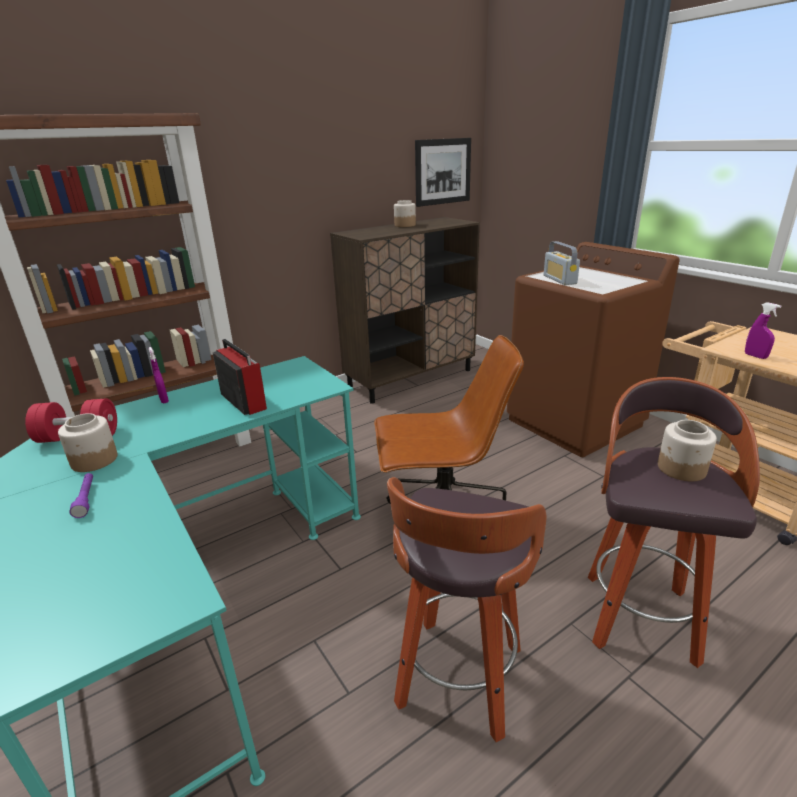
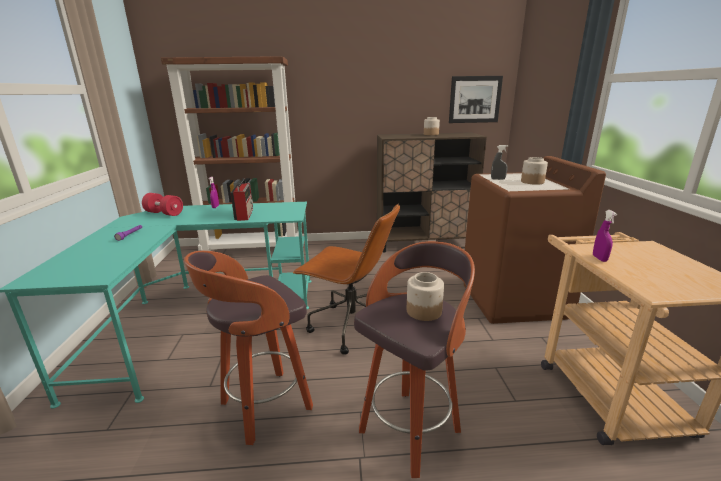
camera: 30 degrees right, 5 degrees down
(94, 460) = (155, 223): jar -> jar (532, 182)
(559, 279) = (498, 179): radio -> grey spray bottle

